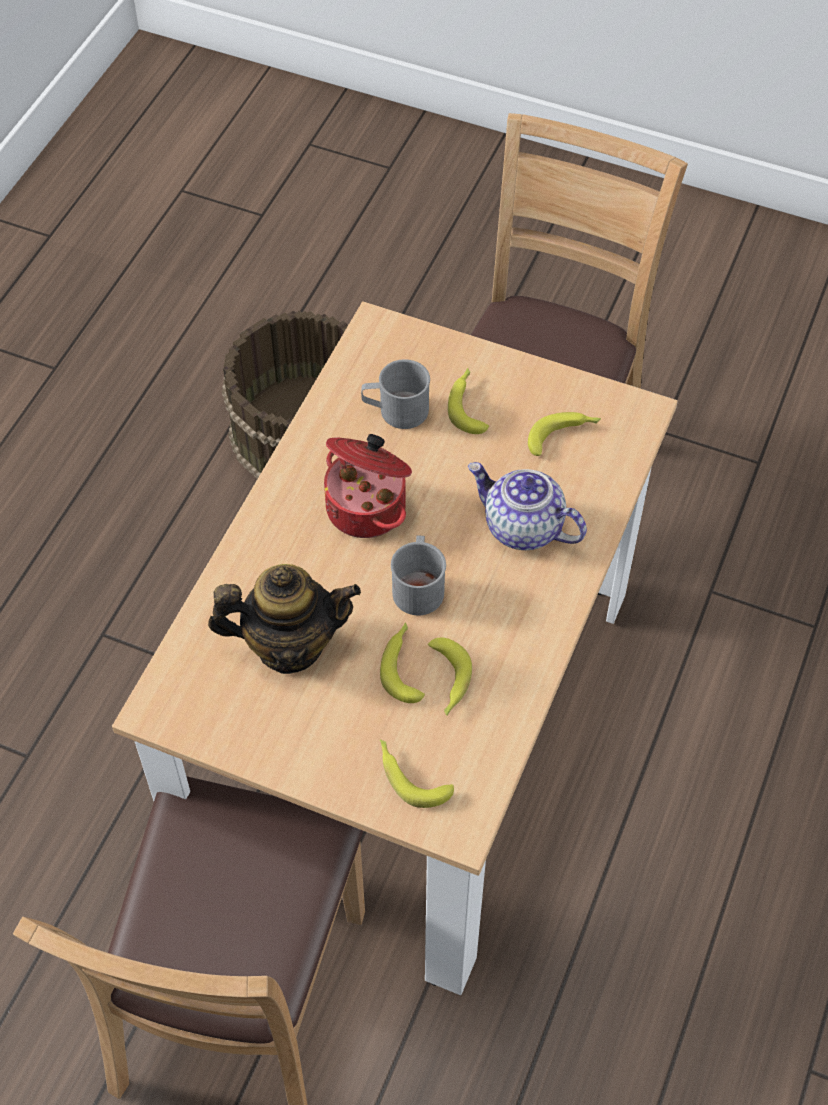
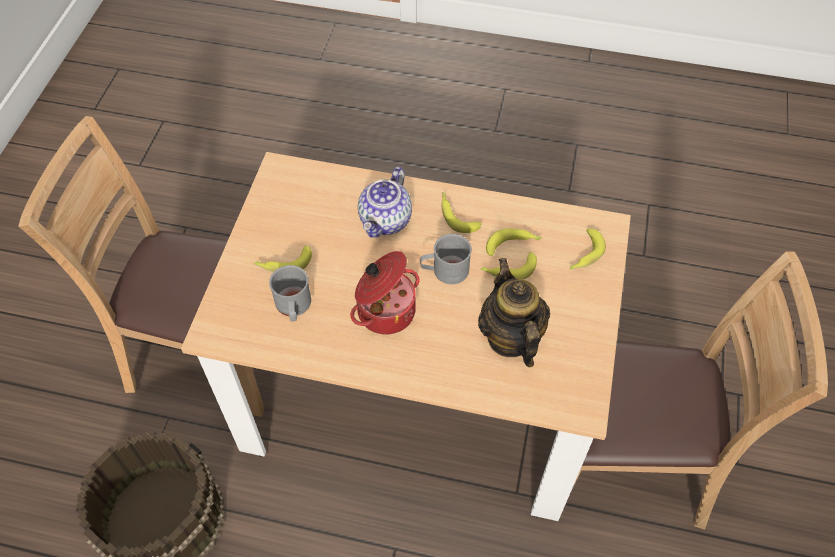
camera: 100 degrees left, 0 degrees up
(563, 436) = (305, 207): banana -> banana (456, 215)

